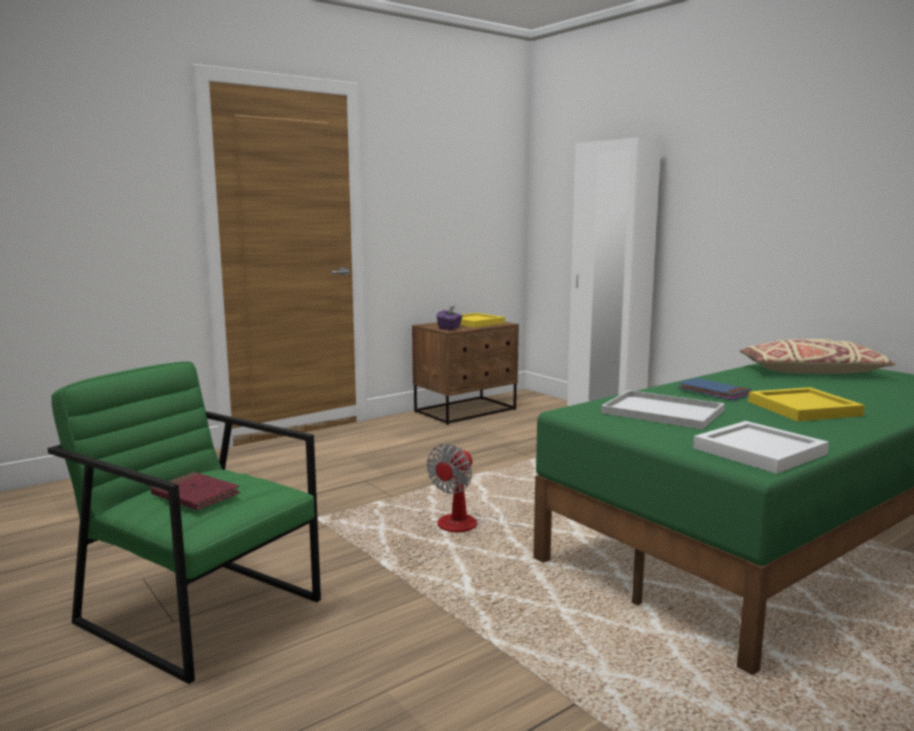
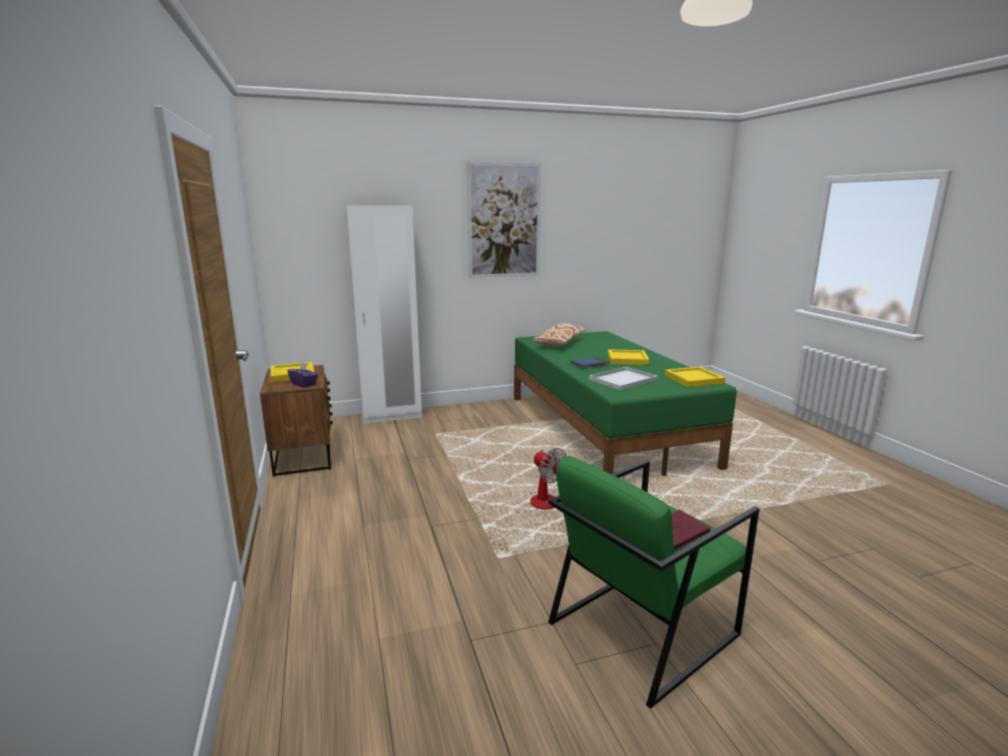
camera: 70 degrees left, 5 degrees up
(761, 451) = (694, 379): white tray -> yellow tray
(797, 154) = (504, 221): none -> picture

